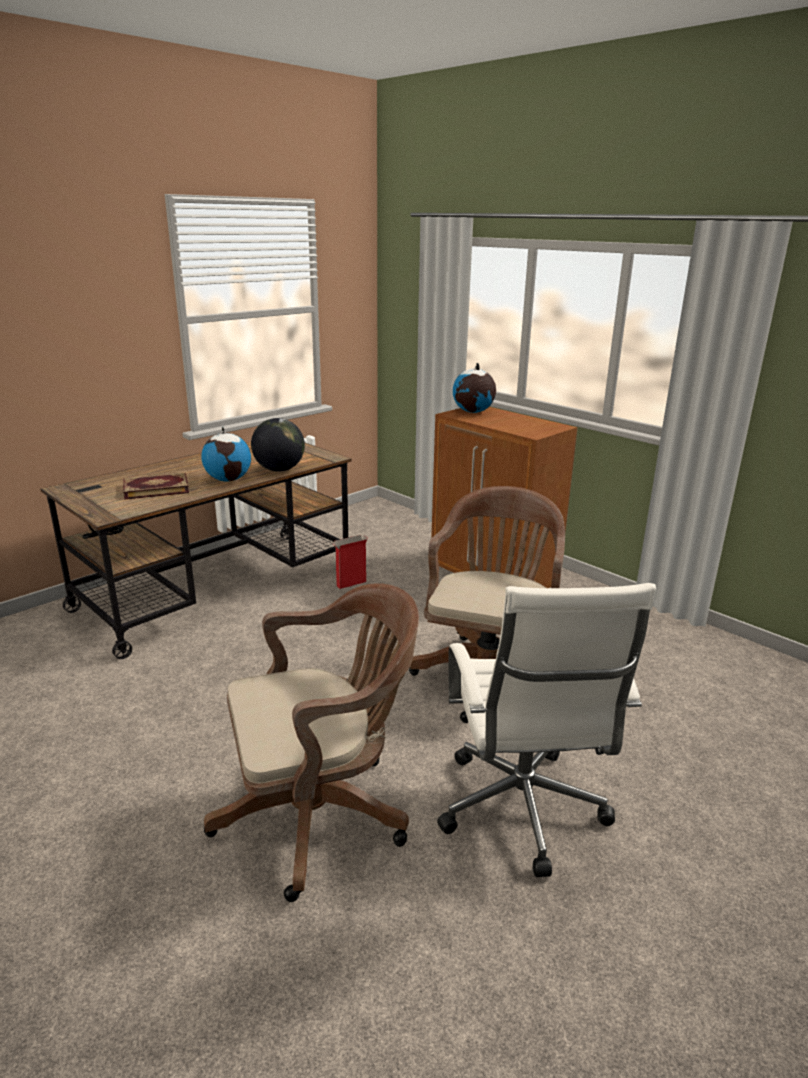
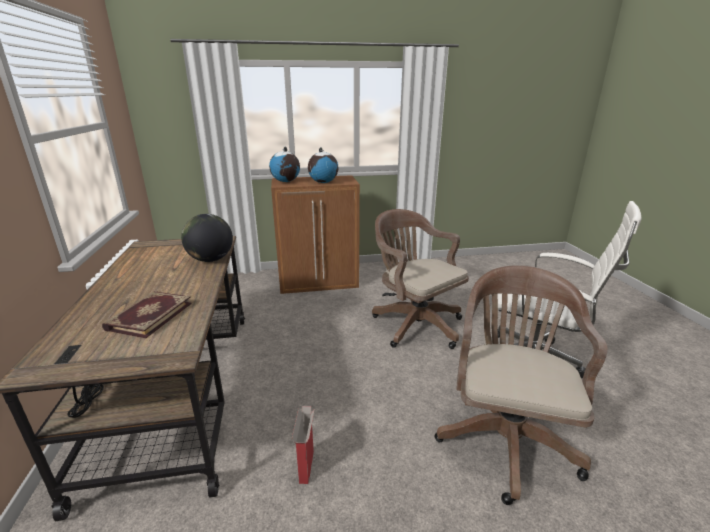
camera: 55 degrees left, 0 degrees up
(228, 479) = (193, 281): globe -> globe (323, 182)
(350, 584) = (264, 329): cardboard box -> cardboard box (306, 468)

